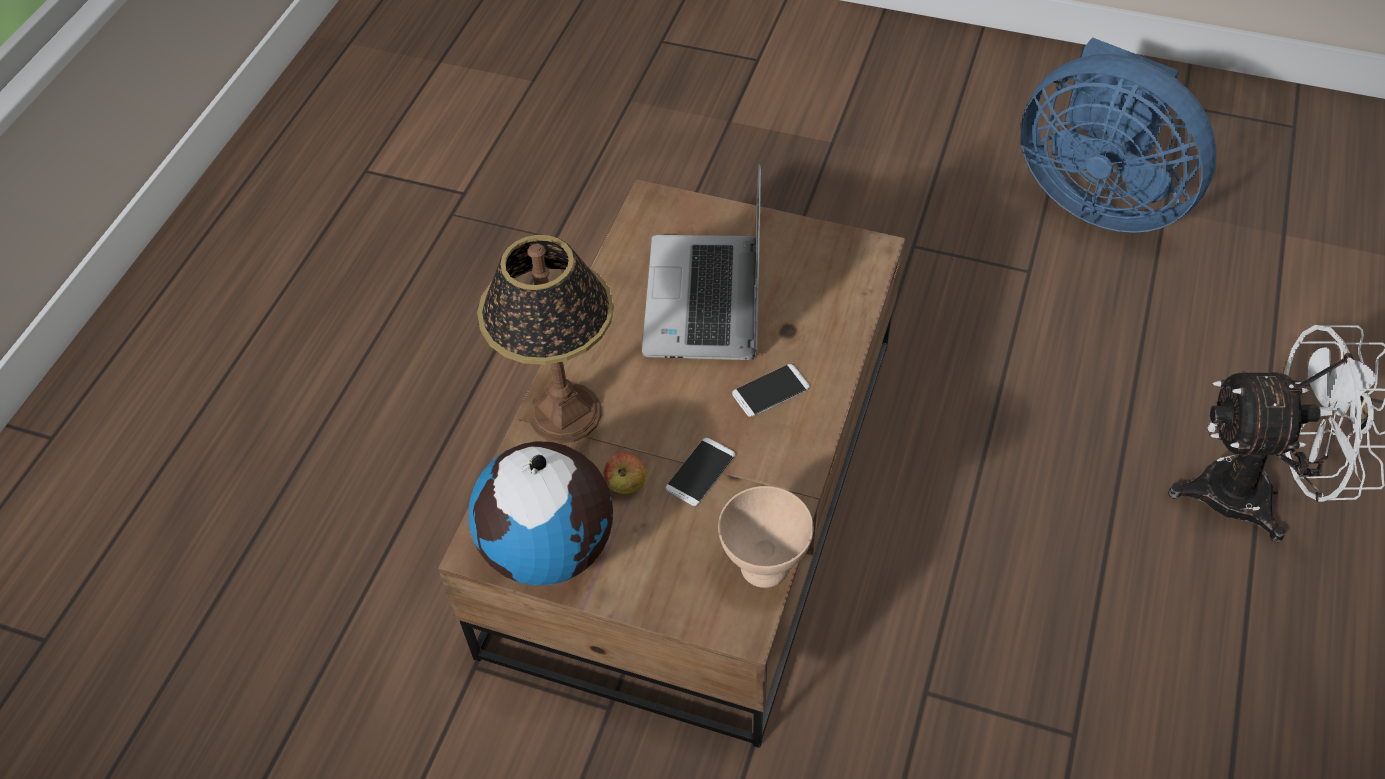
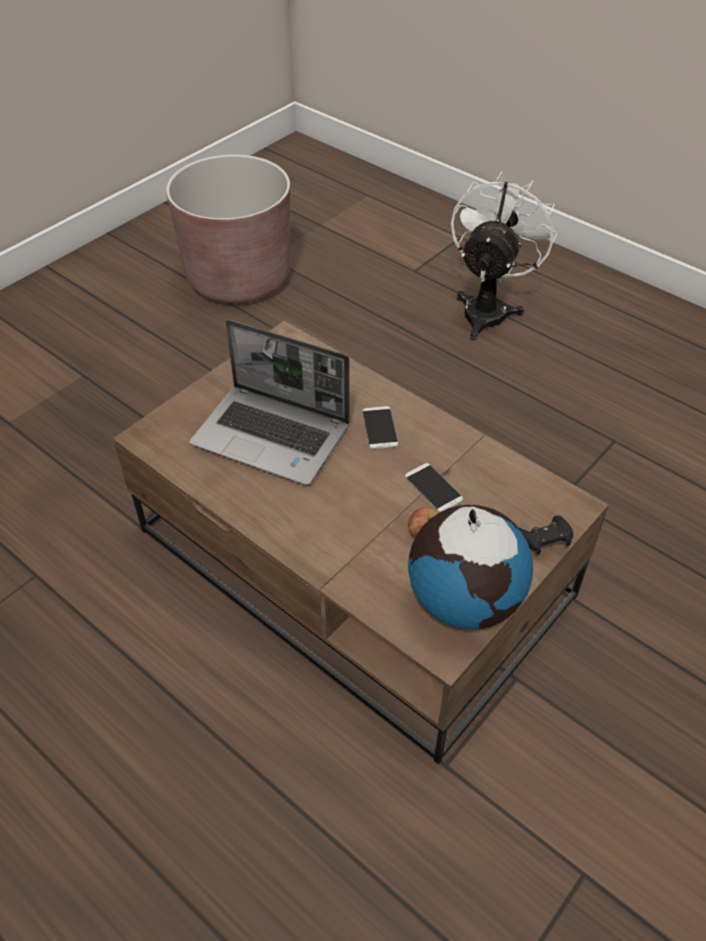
camera: 70 degrees left, 5 degrees down
(565, 414) = (335, 553): table lamp -> none
(667, 604) = (542, 542): none -> black game controller
(764, 568) = (531, 479): beige bowl -> none
(1098, 198) = (238, 278): blue fan -> brown planter

